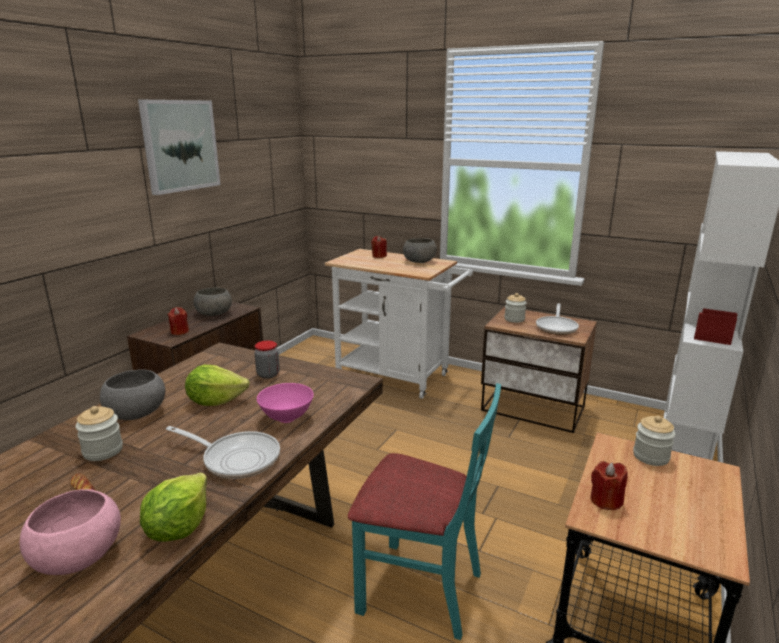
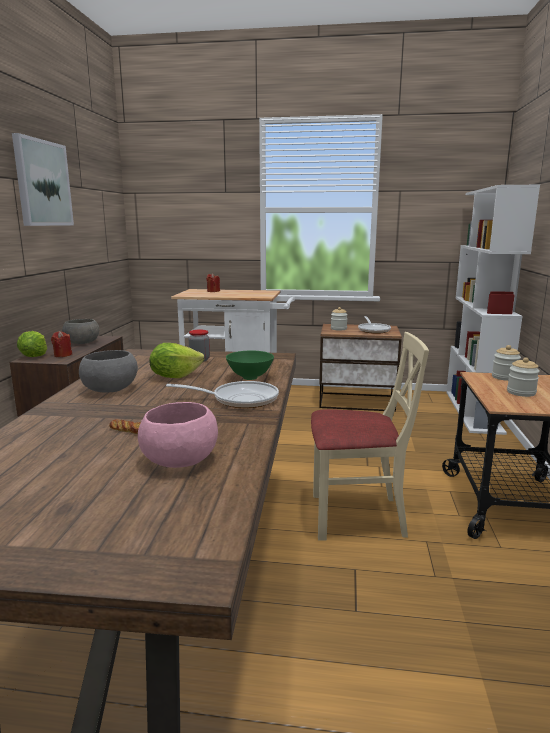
camera: 20 degrees left, 5 degrees down
(103, 451) = (111, 410): jar -> jar (521, 392)
(178, 527) = (244, 435): lettuce -> lettuce (34, 356)
(286, 419) = (250, 378): pink bowl -> green bowl
(419, 261) = (251, 292): grey bowl -> none
(420, 589) = (357, 516): turquoise chair -> beige chair
(606, 501) = (501, 398): red candle -> none

